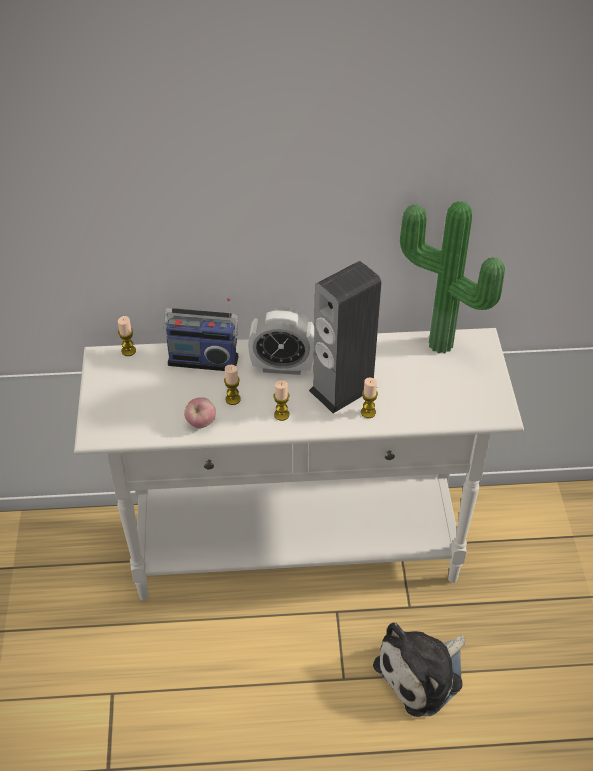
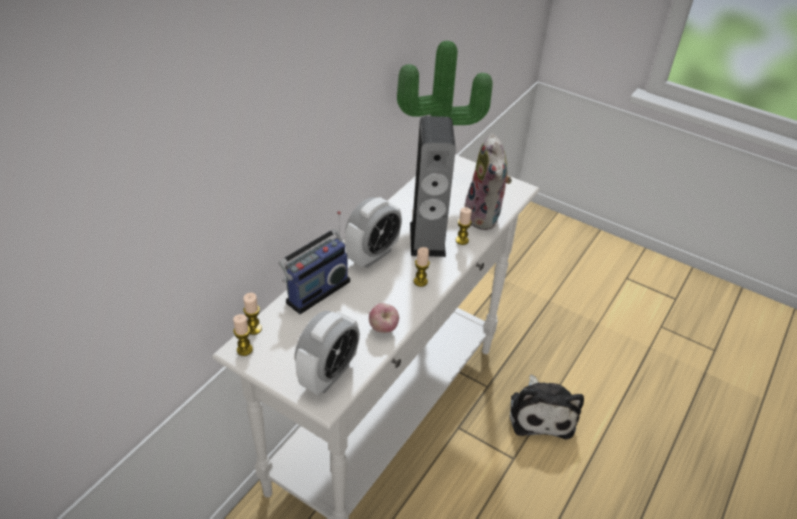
camera: 55 degrees left, 5 degrees down
(121, 420) = (328, 374): none -> alarm clock
(233, 399) = (377, 298): candle -> candle (244, 350)
(422, 411) = (485, 217): none -> plush toy

